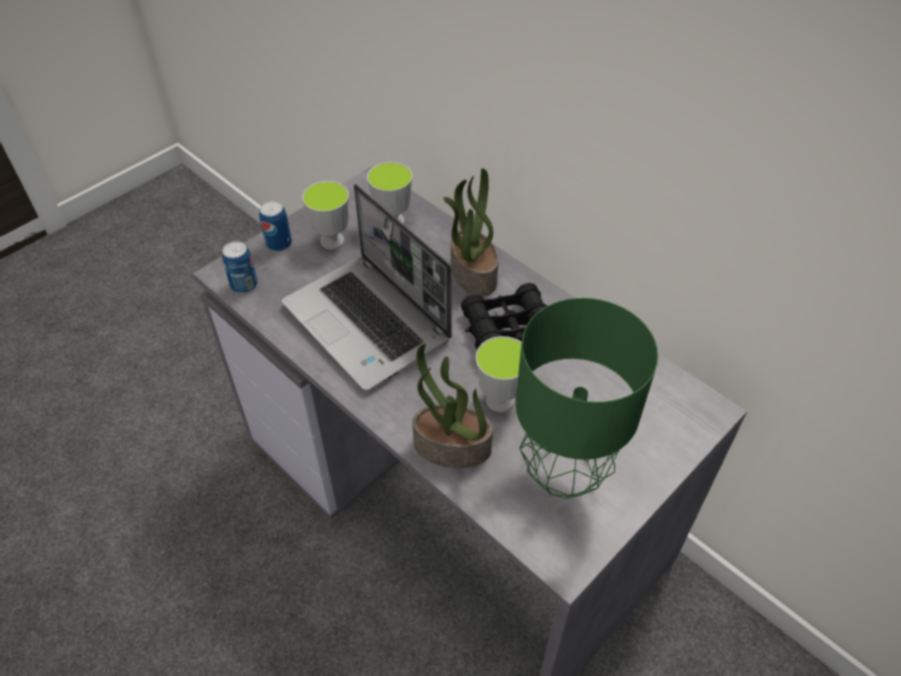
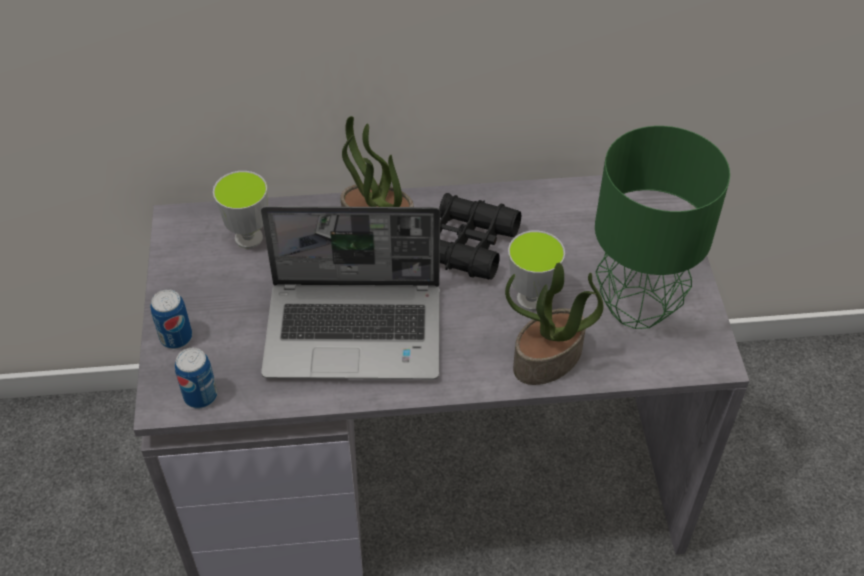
camera: 50 degrees left, 0 degrees up
(332, 241) = (221, 296): cup -> none

